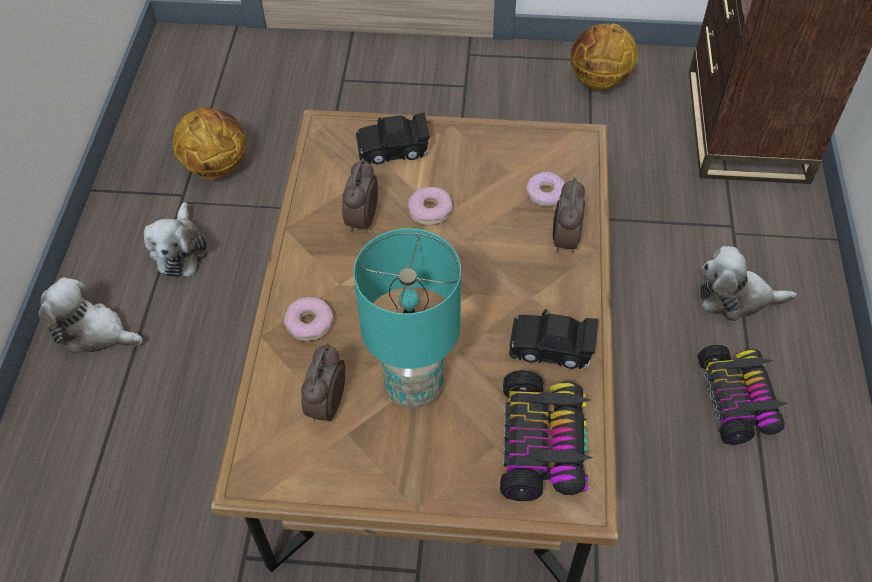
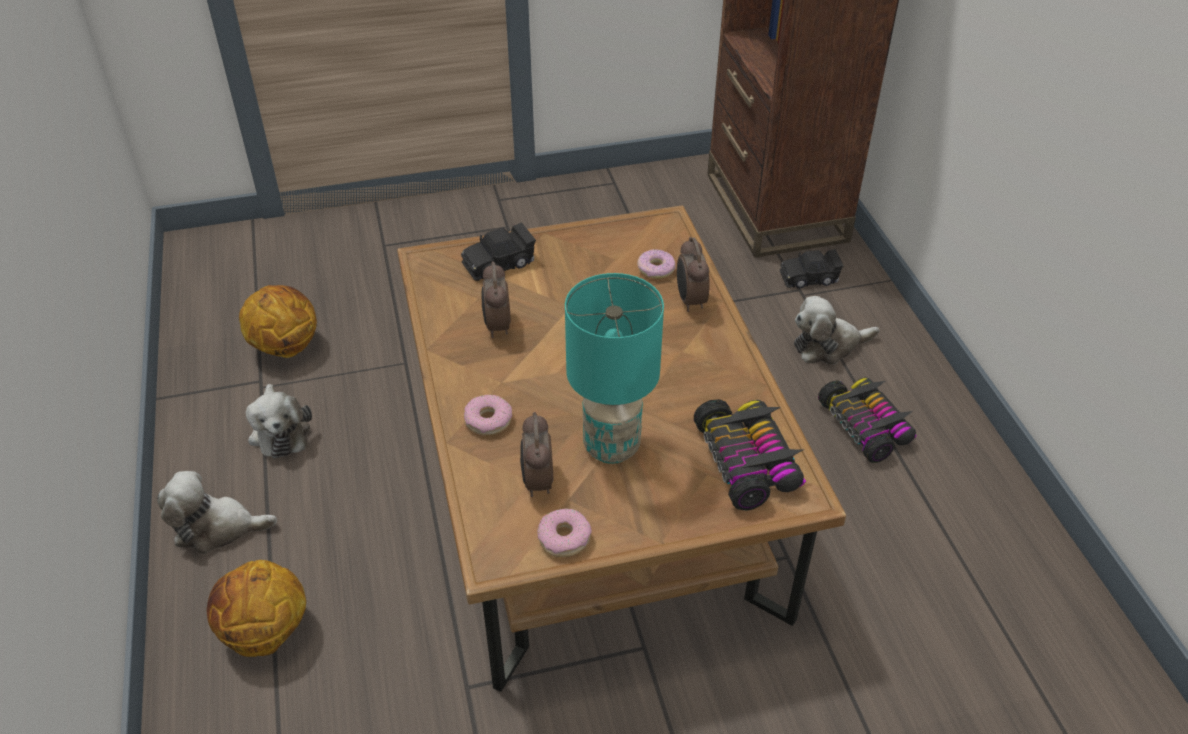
camera: 20 degrees left, 10 degrees down
(430, 211) = (558, 305): donut -> donut (564, 538)
(551, 347) = (719, 385): black toy car -> black toy car (809, 277)
(599, 81) = (630, 198): basketball -> basketball (265, 633)

